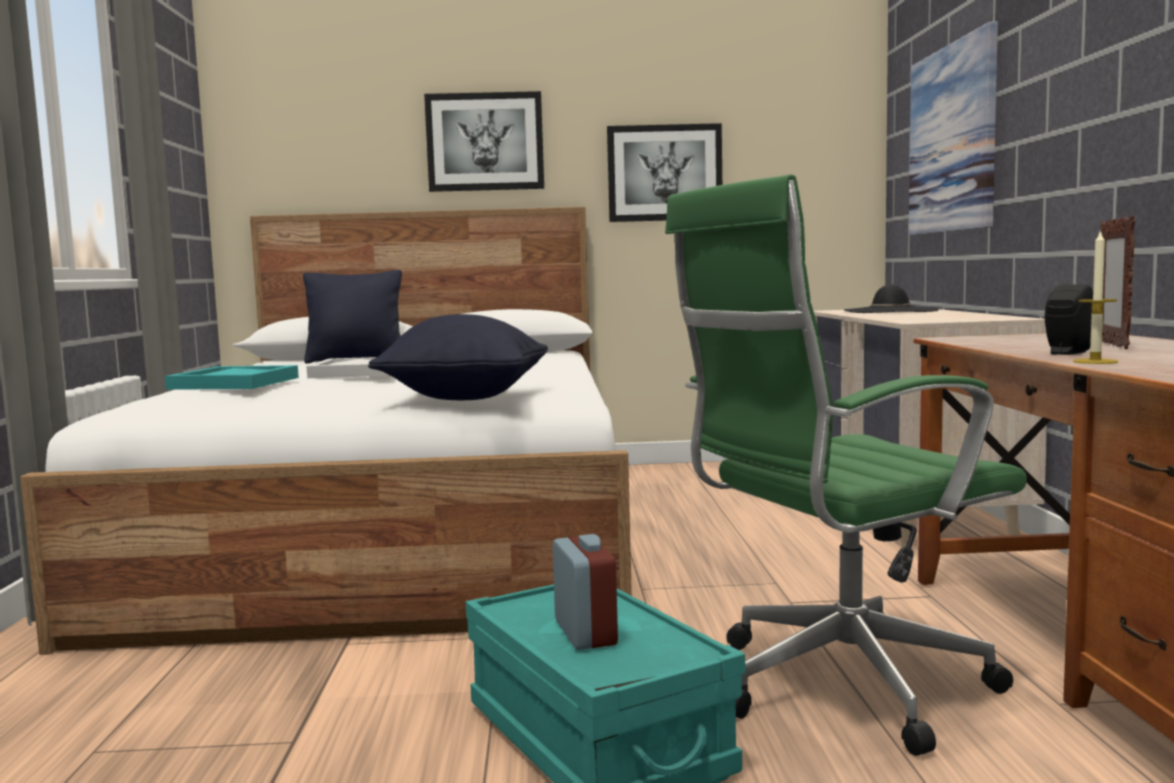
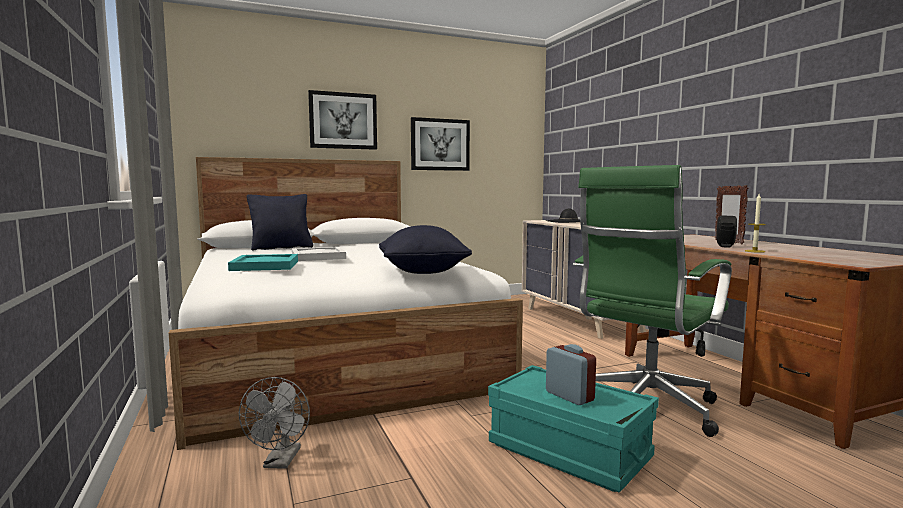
camera: 20 degrees left, 0 degrees up
(143, 690) = (280, 462): none -> grey fan
(952, 139) = (594, 138): picture -> none

